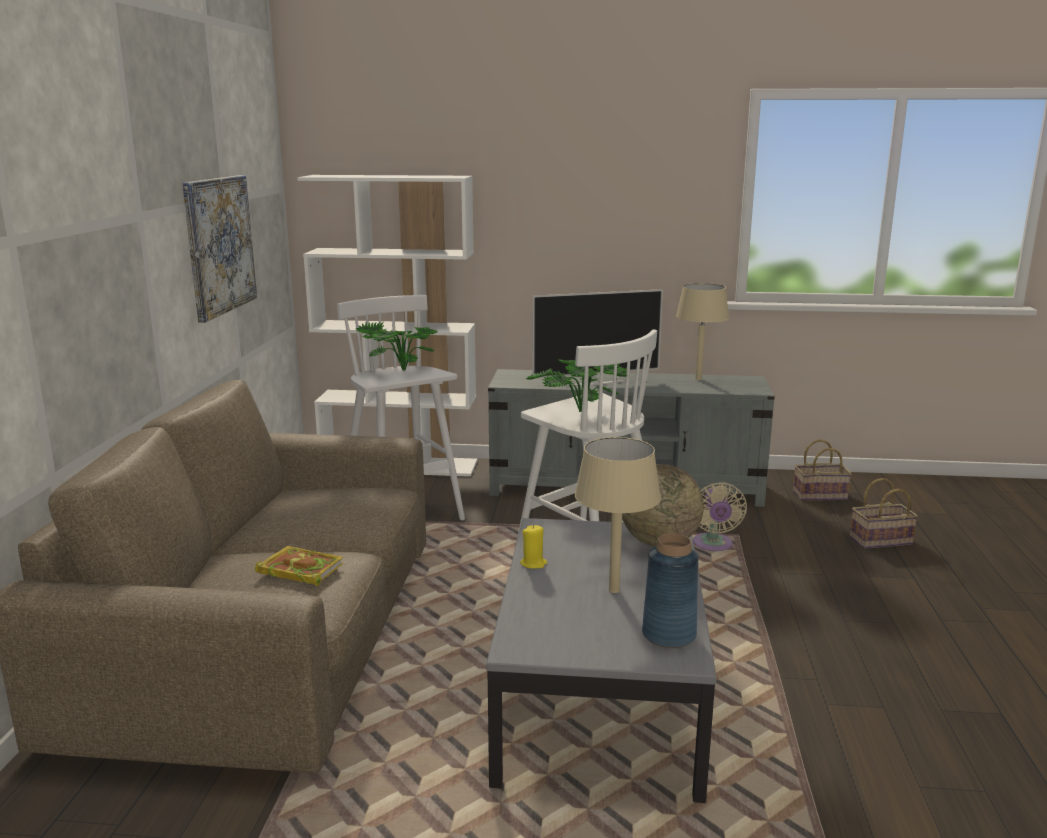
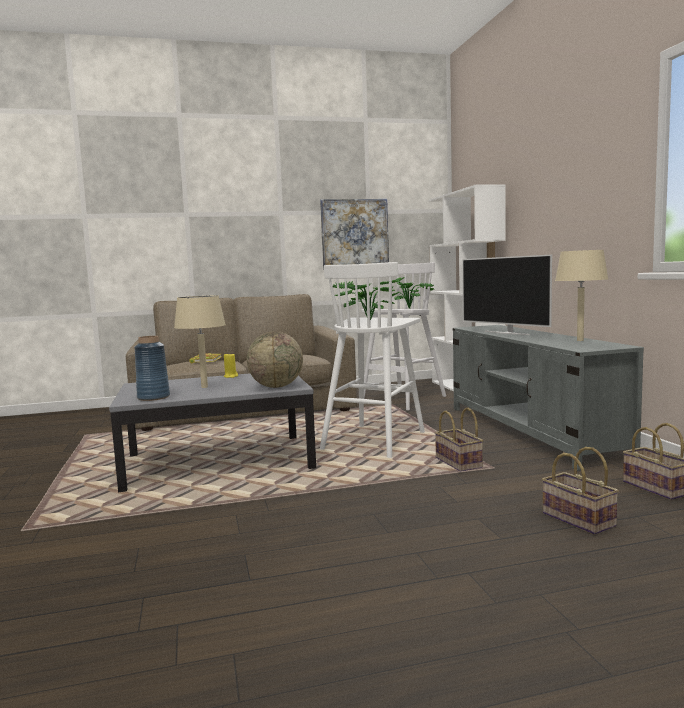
camera: 70 degrees right, 10 degrees down
(713, 546) = (460, 463): beige fan -> basket

